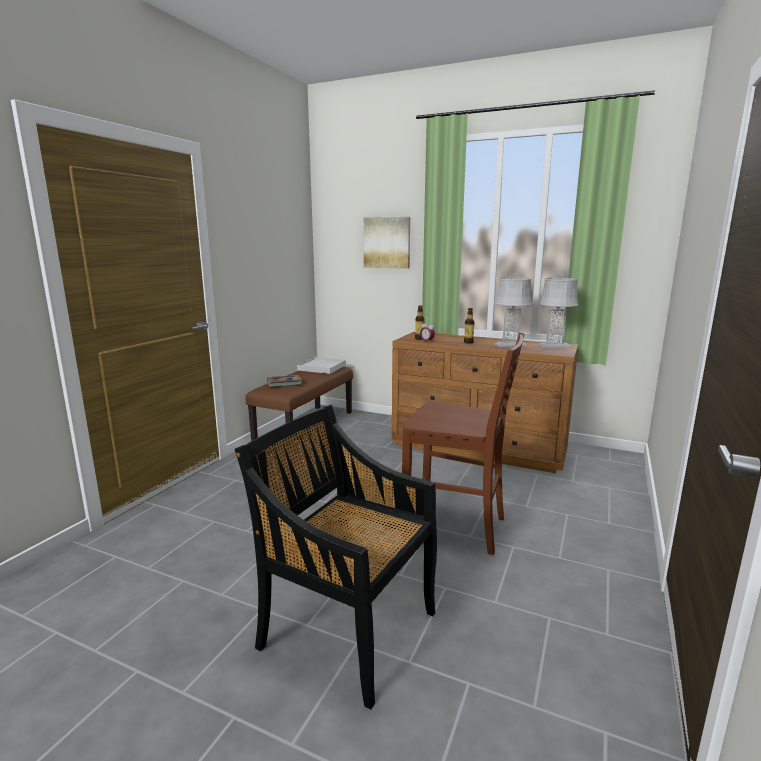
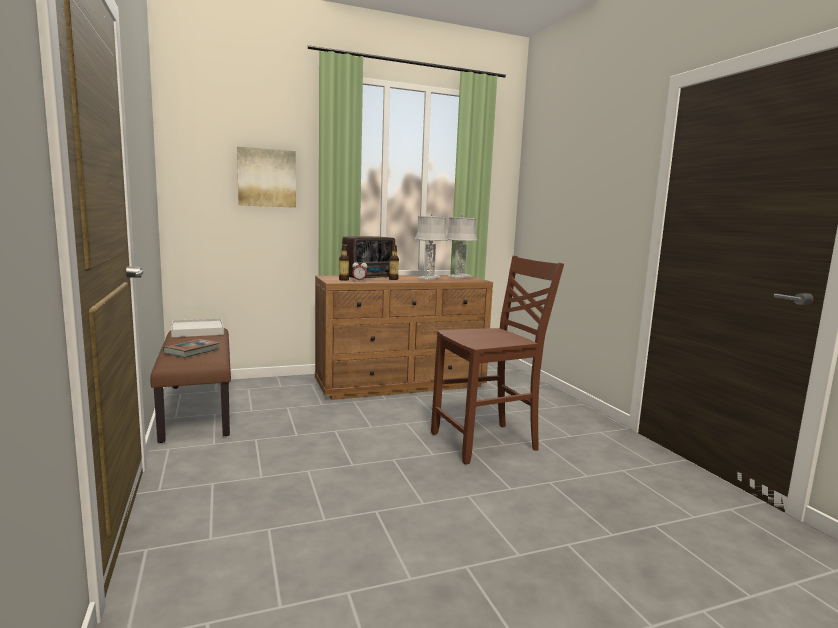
camera: 45 degrees left, 5 degrees down
(346, 628) = (545, 539): black chair -> none
(453, 338) = (369, 277): none -> radio

